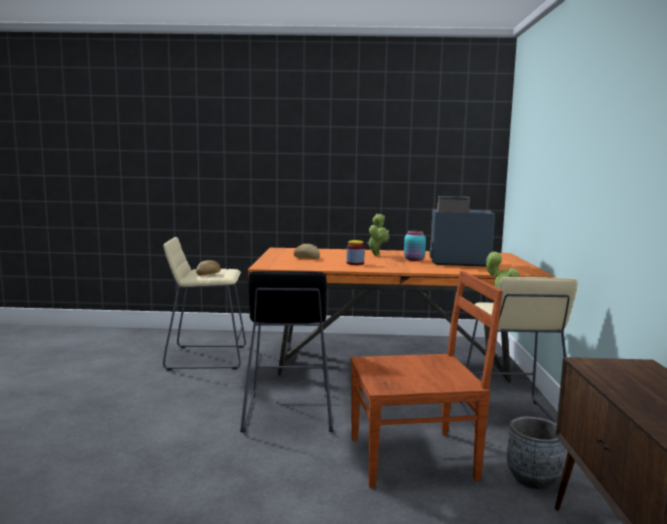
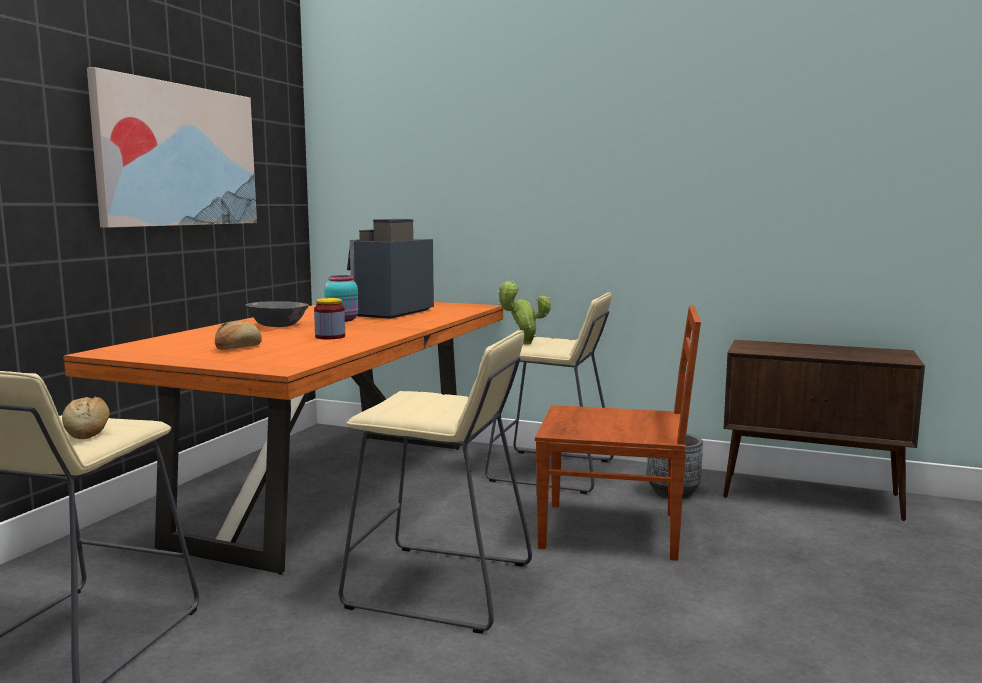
camera: 70 degrees left, 0 degrees up
(288, 413) = (440, 586): black stool -> beige stool
(376, 255) = (277, 326): potted plant -> grey bowl
(382, 155) = (178, 155): none -> picture
(415, 458) = (614, 531): brown chair -> brown chair turned 90 degrees clockwise

